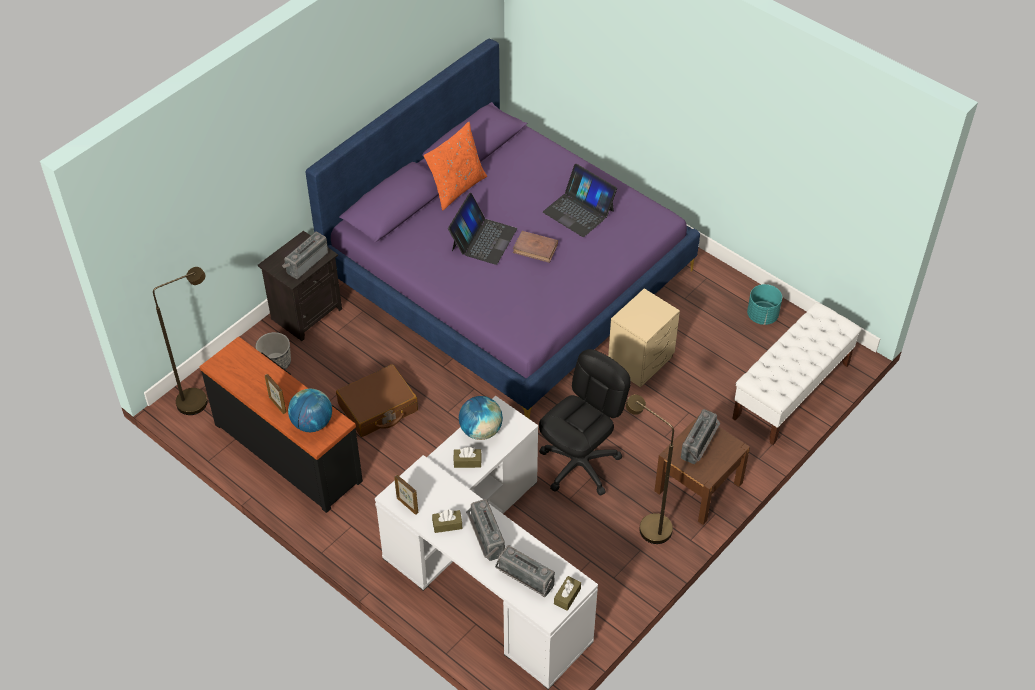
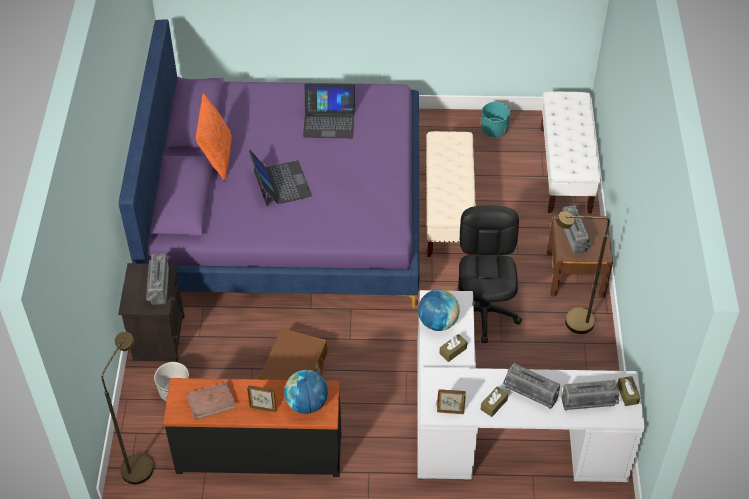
camera: 40 degrees left, 0 degrees up
(535, 248) = (328, 166): brown book -> brown book (211, 402)
(642, 361) = (448, 212): beige nightstand -> beige bench

